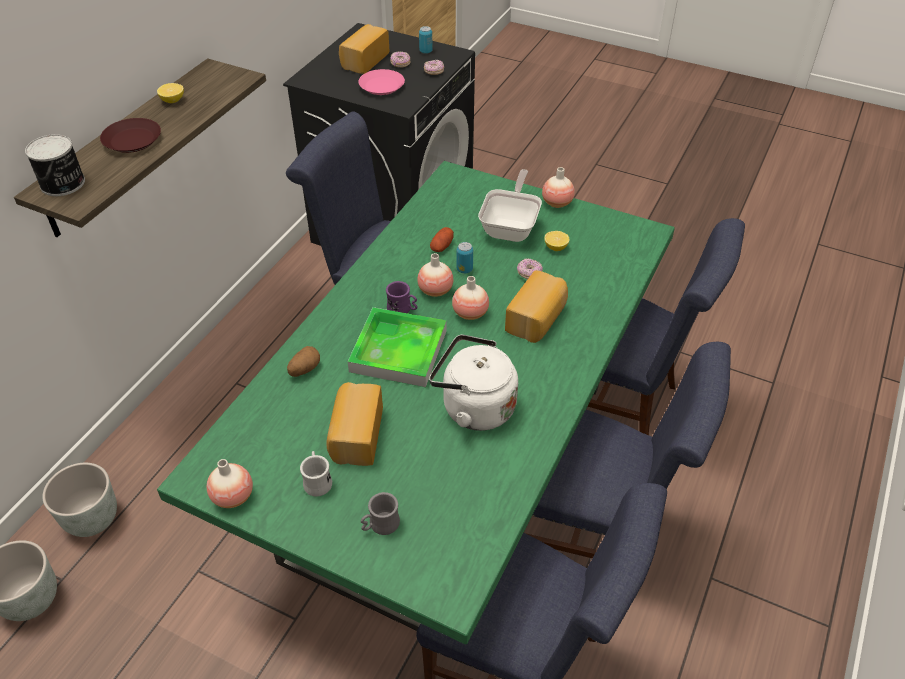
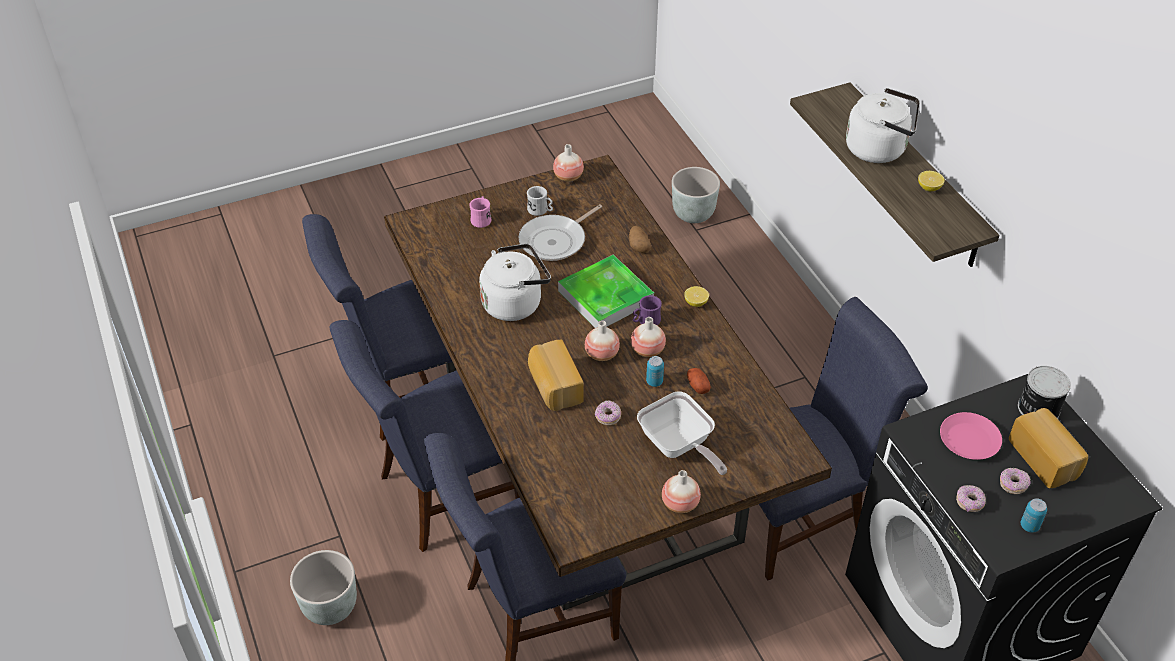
camera: 130 degrees right, 0 degrees up
(63, 184) = (845, 104): can -> can (1037, 408)
(92, 519) = (734, 256): grey planter -> grey planter (331, 607)
(133, 140) = (879, 149): brown plate -> white kettle
(355, 435) = (555, 241): bread -> frying pan
(380, 525) = (481, 219): grey mug -> pink mug
(452, 466) = (588, 455): green dining table -> brown dining table
(555, 247) = (621, 457): lemon -> lemon (696, 303)

